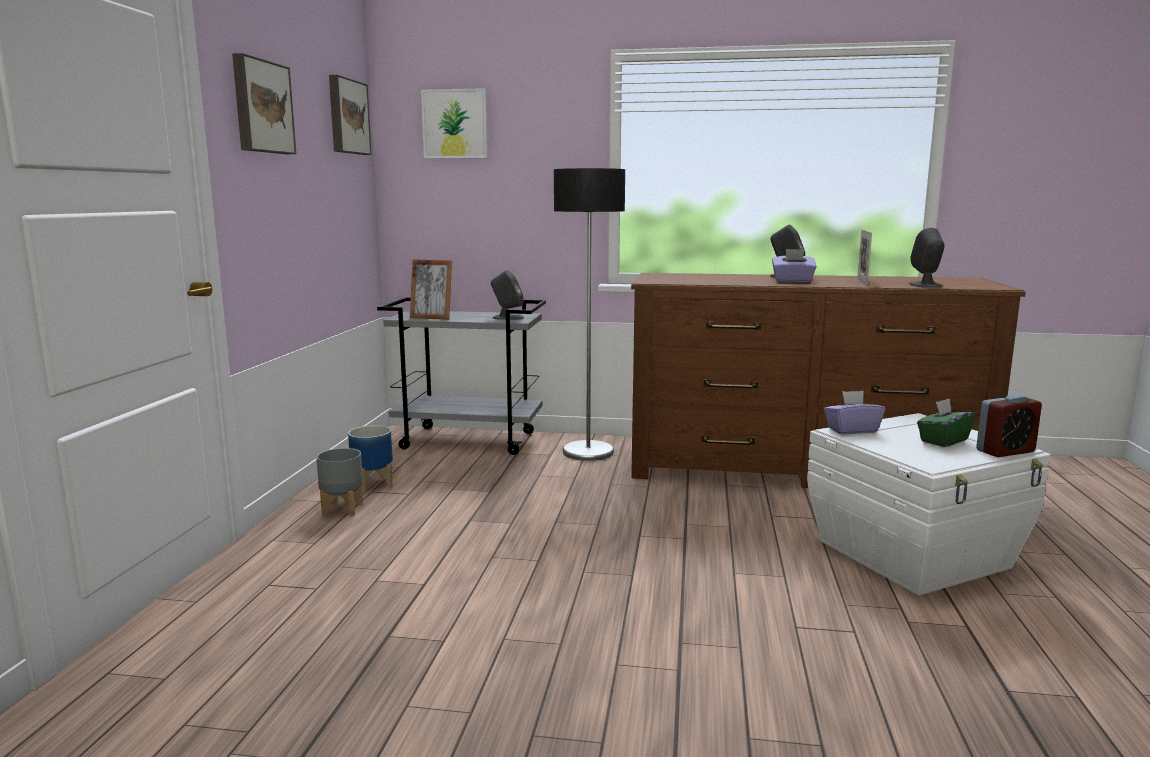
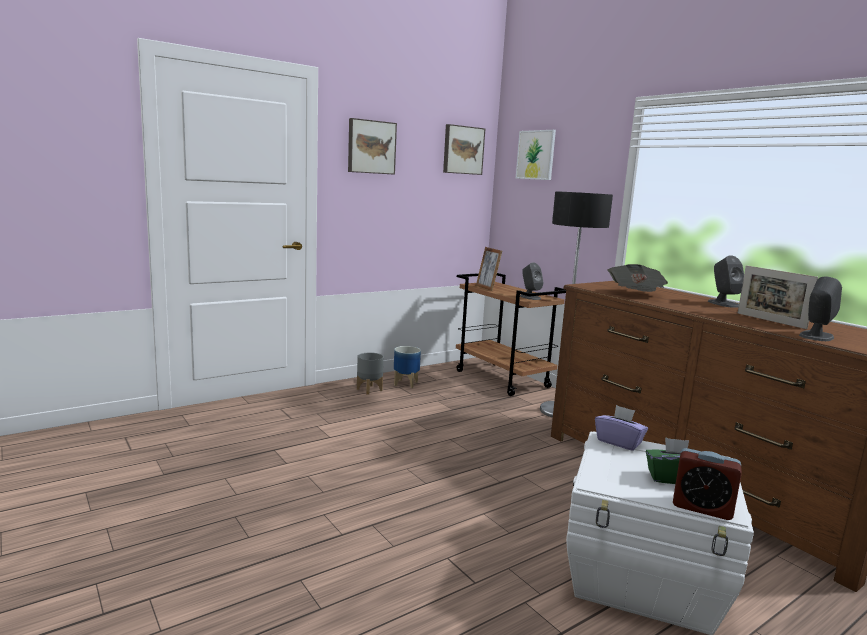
camera: 45 degrees right, 0 degrees up
(470, 440) = (503, 379): grey cart -> brown cart
(715, 281) = (636, 294): none -> newspaper
(792, 281) = (701, 307): purple tissue box -> none
(862, 281) = (770, 320): picture frame -> picture frame turned 90 degrees counterclockwise

